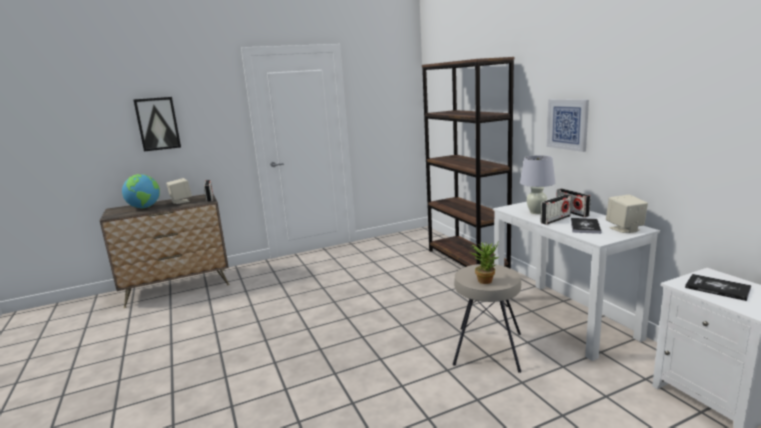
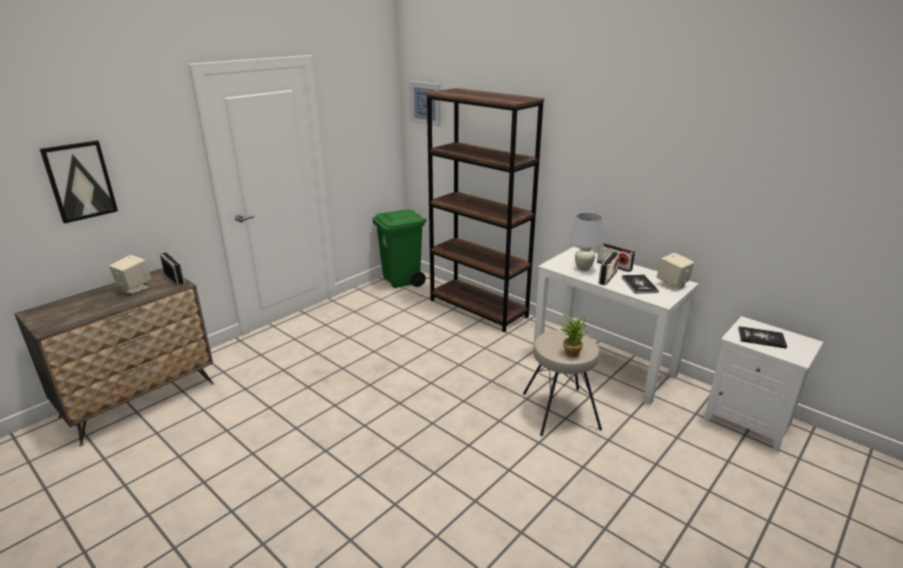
camera: 25 degrees left, 10 degrees up
(144, 207) = (86, 305): globe -> none
(415, 236) = (402, 281): none -> green trash can
(567, 124) = (605, 177): picture -> picture (425, 103)

